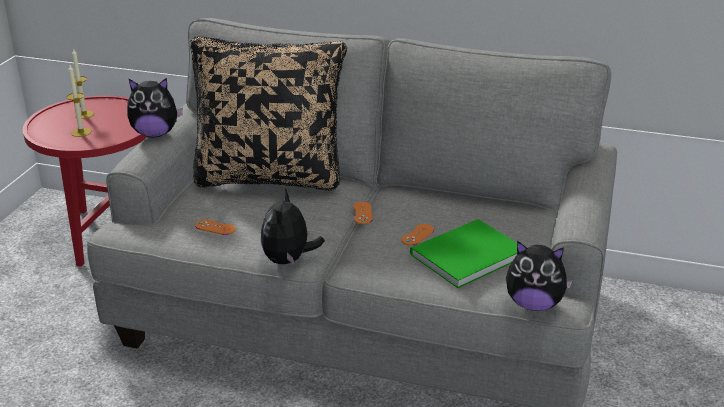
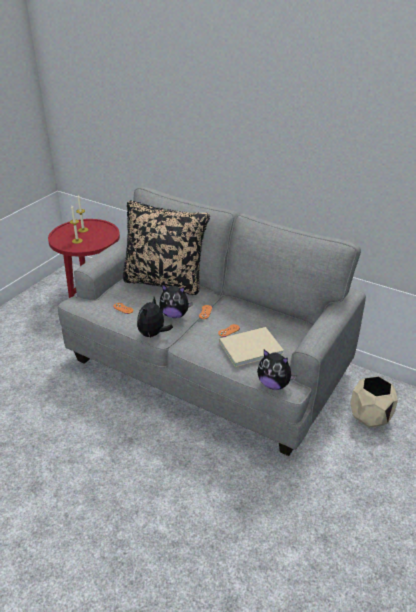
camera: 15 degrees right, 5 degrees up
(155, 134) = (107, 250): plush toy -> plush toy (175, 315)
(463, 255) = (248, 347): green book -> beige book
(655, 348) = (369, 416): none -> beige planter

